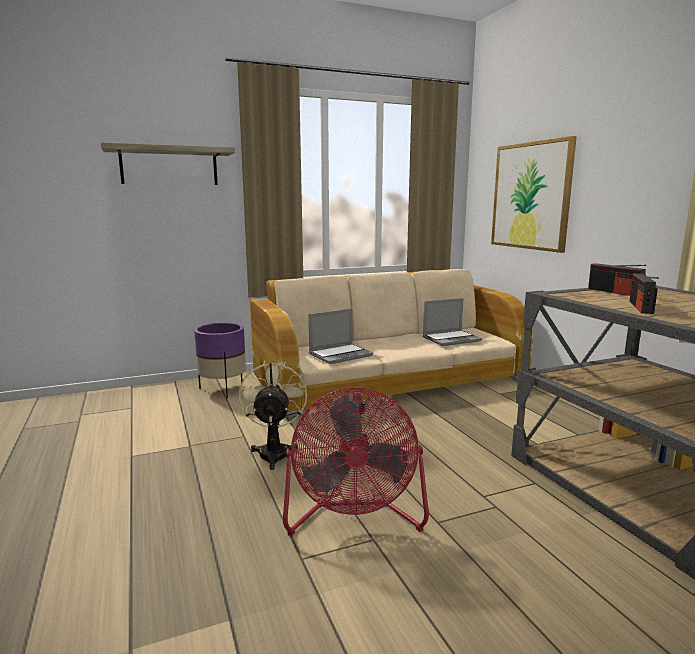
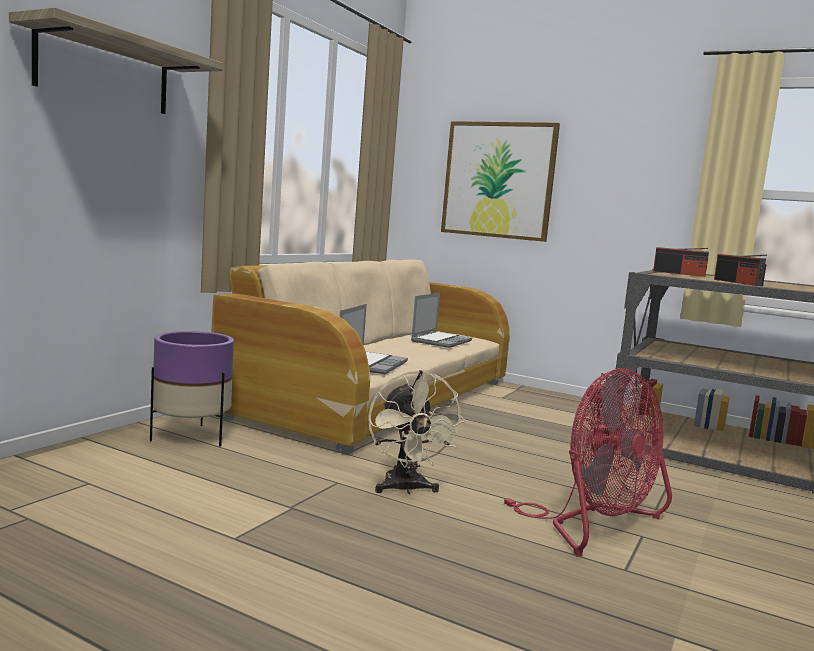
camera: 40 degrees left, 5 degrees down
(274, 451) = (406, 489): beige fan -> beige fan turned 150 degrees counterclockwise

